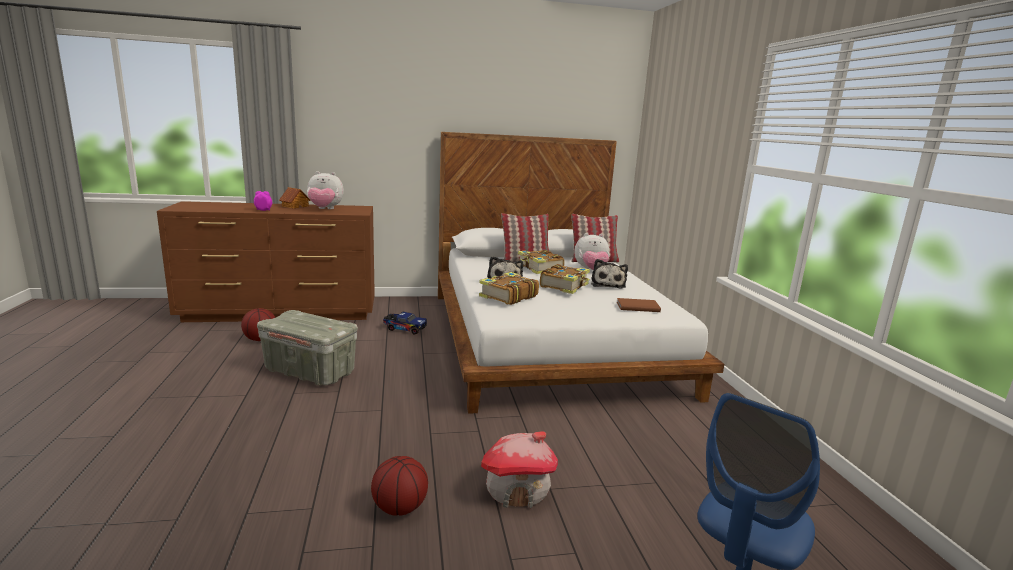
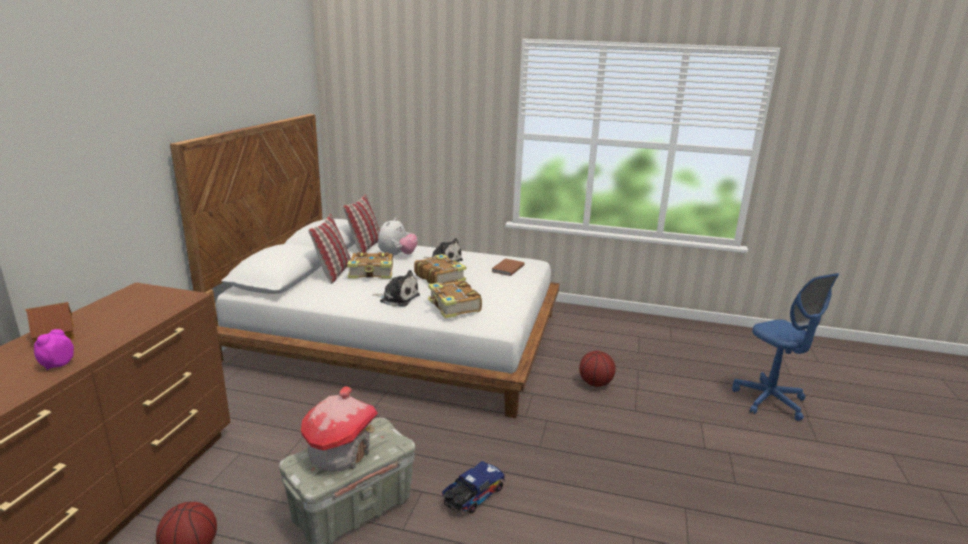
camera: 65 degrees left, 5 degrees up
(325, 209) = (122, 316): plush toy -> none
(400, 508) = (643, 485): basketball -> basketball (595, 383)
(404, 329) = (287, 413): toy truck -> toy truck (472, 497)
(518, 490) = (634, 424): toy house -> toy house (340, 453)

